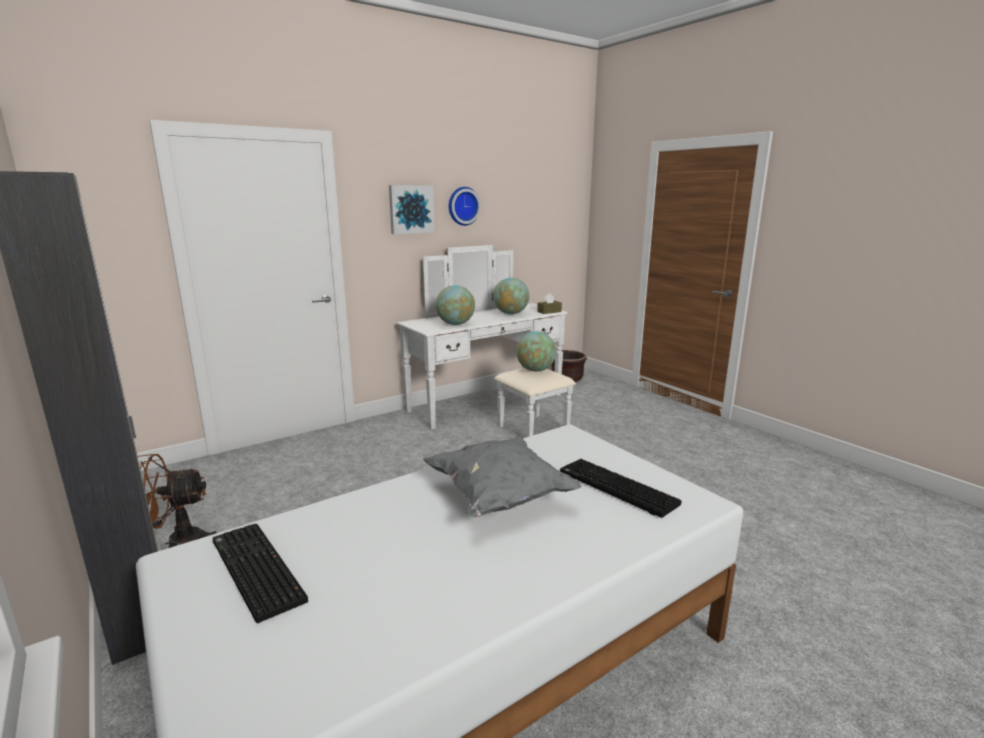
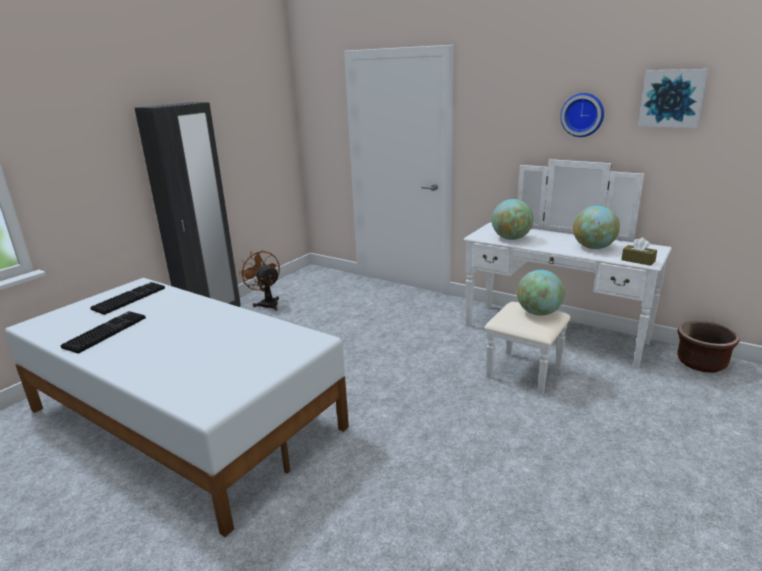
camera: 70 degrees right, 5 degrees up
(411, 209) = (519, 116): picture -> picture (672, 98)
(499, 497) = (202, 334): grey pillow -> none
(614, 488) = (222, 370): keyboard -> keyboard (105, 332)

